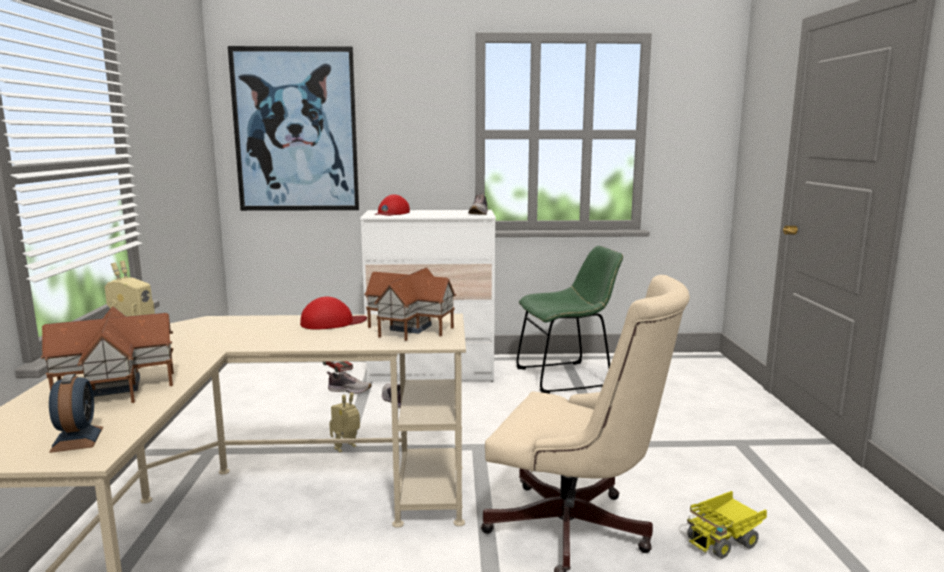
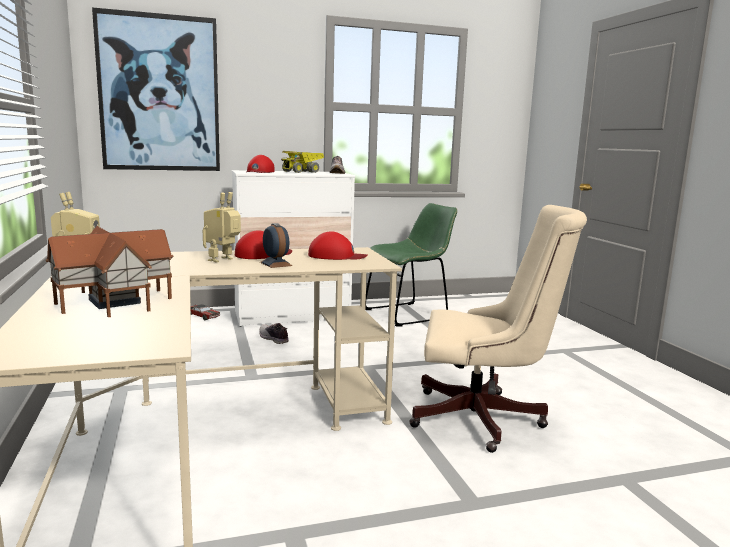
camera: 15 degrees left, 0 degrees up
(77, 439) = (130, 337): alarm clock -> alarm clock (275, 264)
(347, 448) = (253, 377): toy robot -> toy robot (223, 260)
(349, 390) = (226, 333): shoe -> none
(410, 327) = (336, 256): toy house -> red cap
(724, 541) = (593, 414): toy truck -> toy truck (302, 172)

